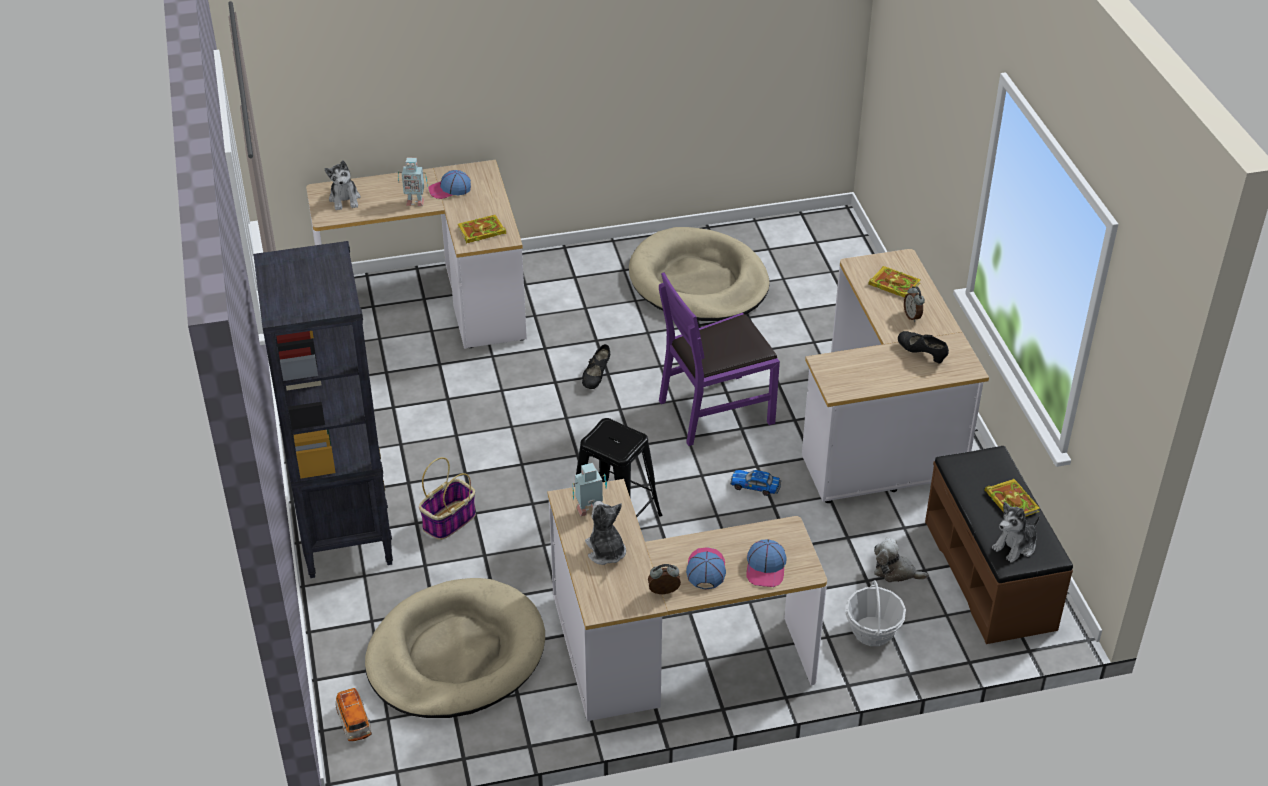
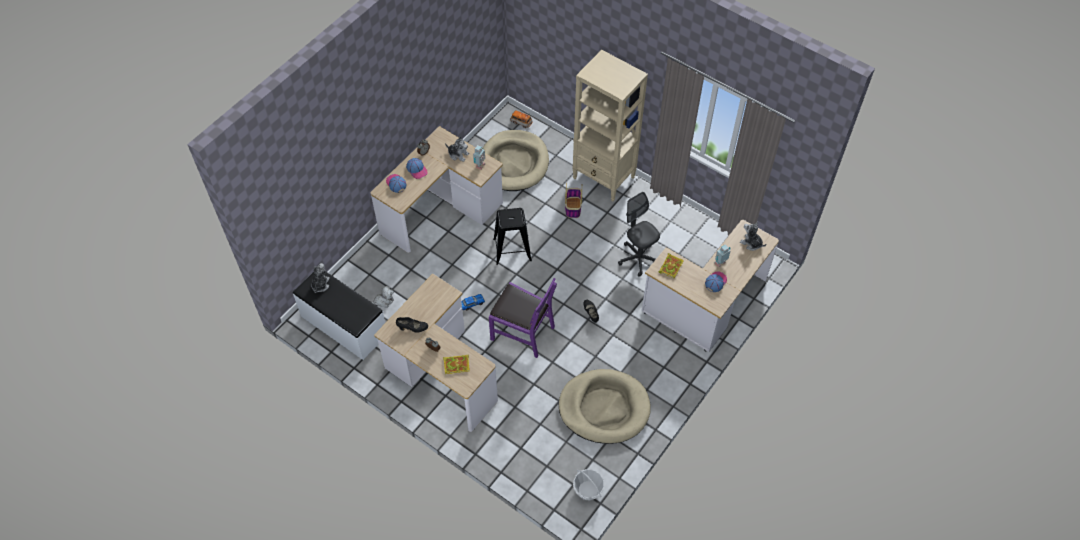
camera: 140 degrees right, 15 degrees up
(345, 533) = (604, 178): black bookcase -> beige bookcase
(446, 399) = (638, 258): none -> grey office chair
(716, 410) = (522, 332): purple chair -> purple chair turned 90 degrees clockwise
(872, 631) = (373, 268): basket -> basket (588, 490)
(990, 574) = (343, 325): brown bench -> white bench
(1010, 502) = (335, 306): book -> none

